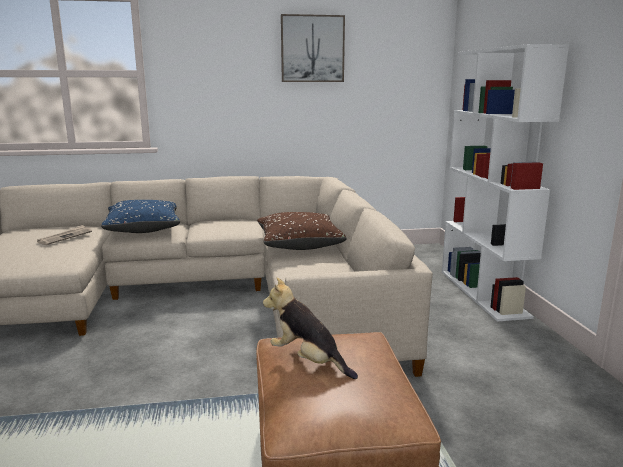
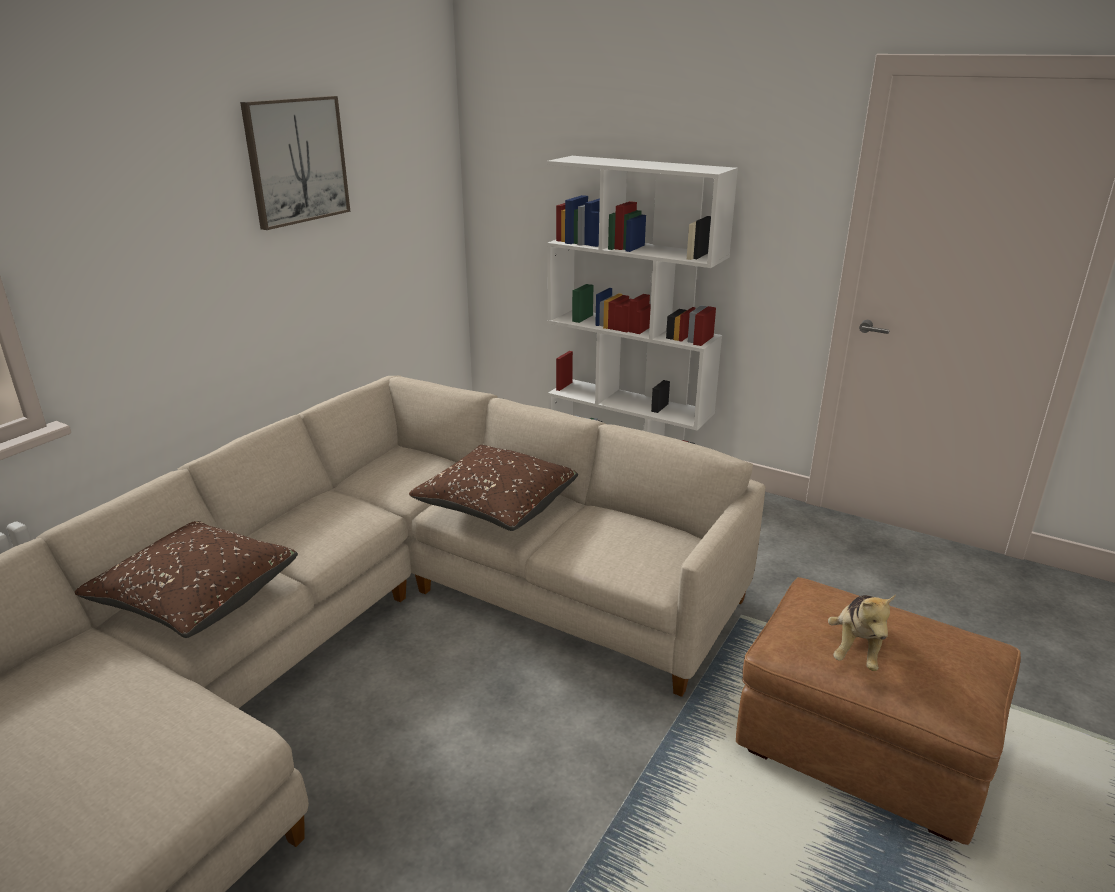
camera: 50 degrees left, 10 degrees up
(65, 237) = (96, 698): newspaper -> none
(143, 228) = (196, 597): blue pillow -> brown pillow
(308, 361) = (856, 649): plush toy -> plush toy turned 60 degrees counterclockwise

